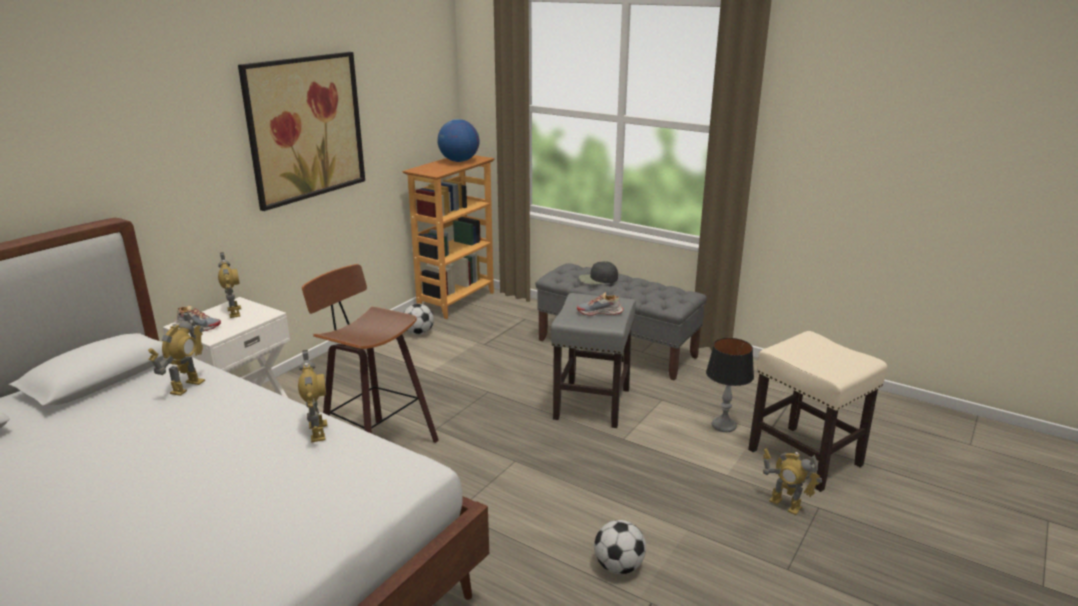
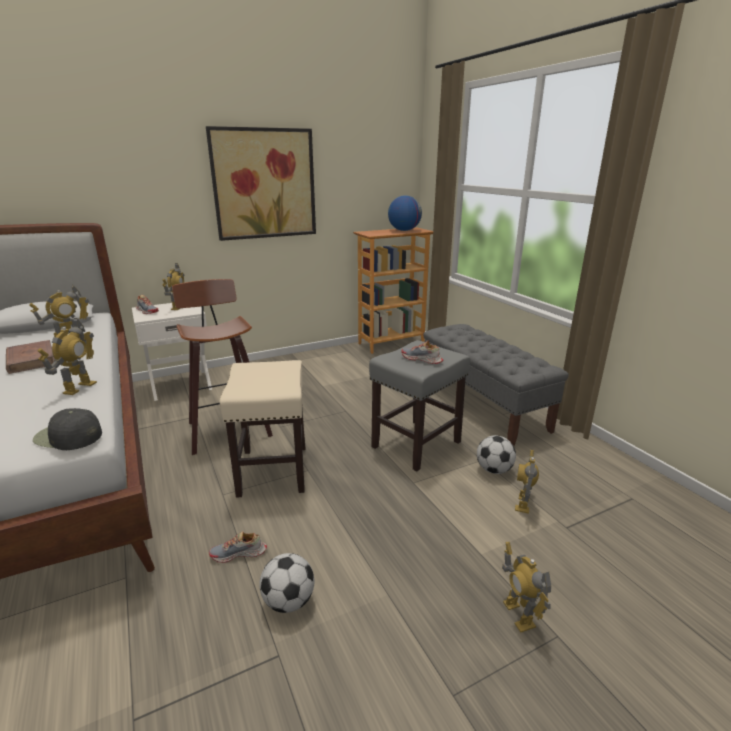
camera: 30 degrees right, 0 degrees up
(188, 421) = (31, 360): none -> brown book
(418, 333) = (342, 358): football -> football (494, 470)
(534, 552) = (239, 554): none -> shoe
(597, 279) = (474, 339): black cap -> black cap (68, 436)
(724, 425) = (523, 503): table lamp -> toy robot
(806, 458) = (590, 571): beige stool -> beige stool (273, 471)

